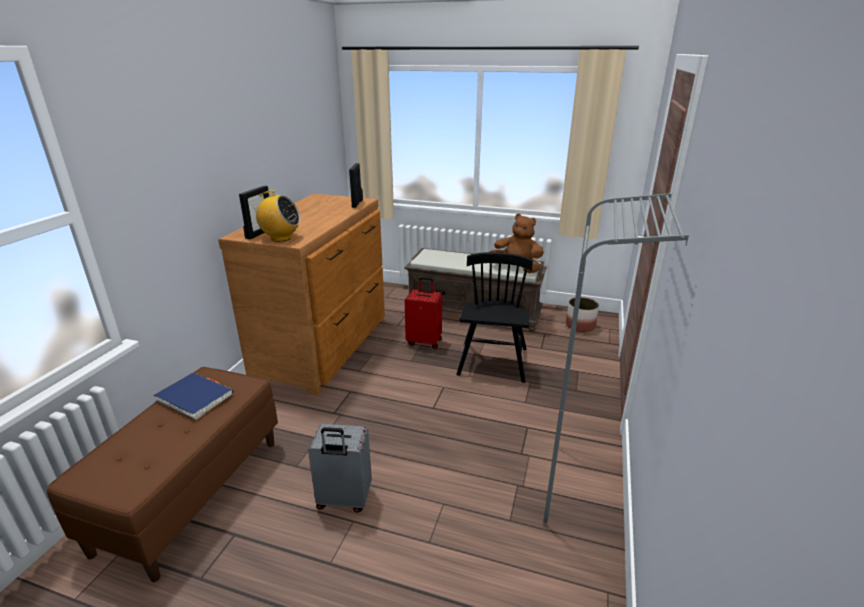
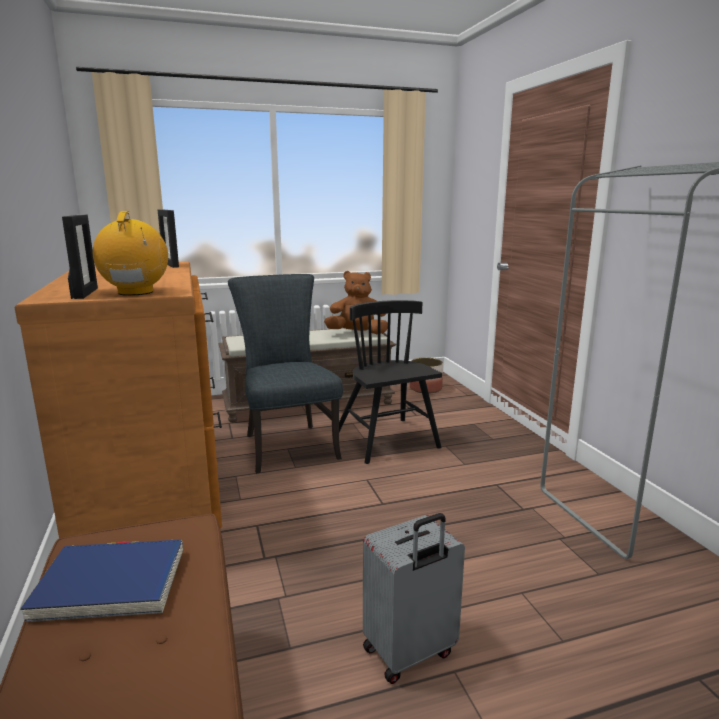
camera: 35 degrees left, 10 degrees down
(280, 238) = (135, 292): radio -> radio turned 75 degrees counterclockwise
(424, 341) = (287, 444): red suitcase -> grey chair

